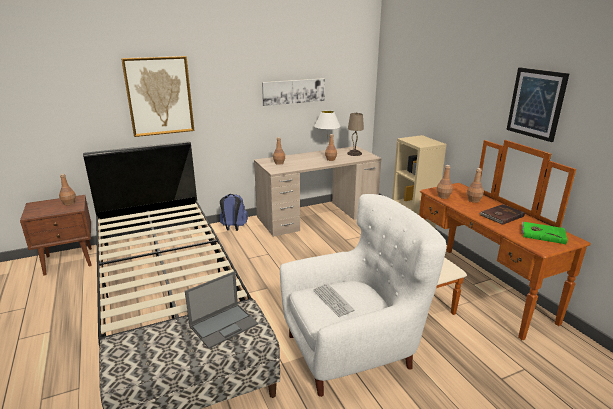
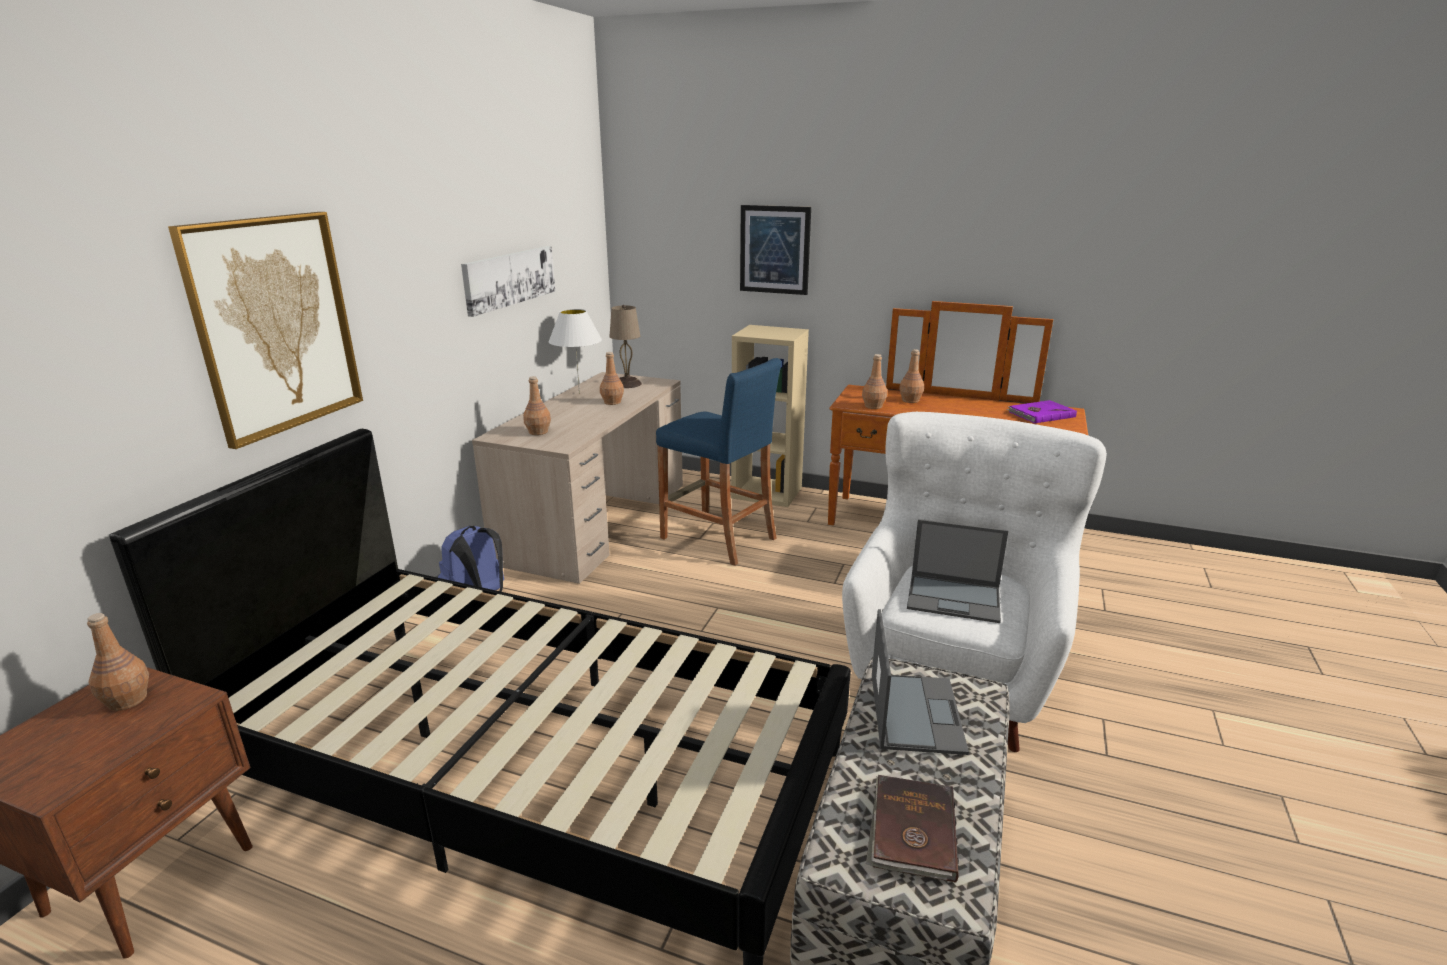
camera: 45 degrees left, 0 degrees up
(332, 300) = (955, 598): keyboard -> laptop
(352, 243) = (718, 538): none -> blue stool
(501, 216) = (970, 408): brown book -> brown book (911, 831)
(536, 103) = (973, 241): picture -> picture (775, 249)
(543, 234) = (1040, 414): green book -> purple book

